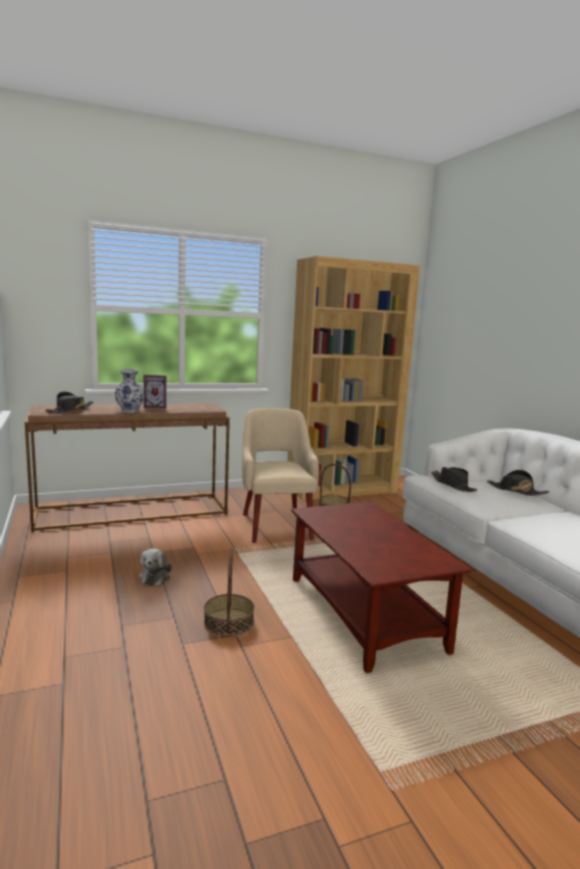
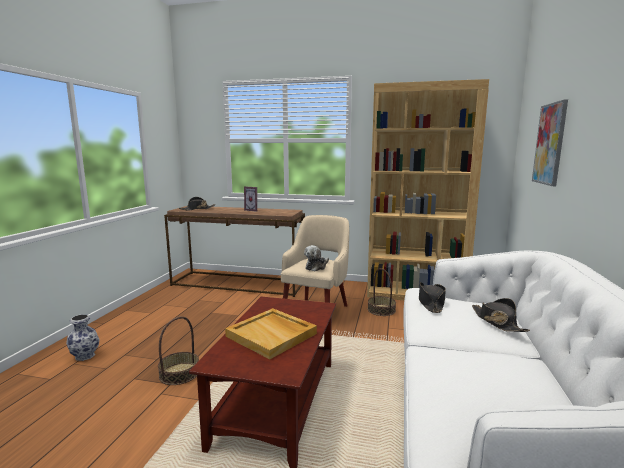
camera: 35 degrees right, 0 degrees up
(130, 411) = (229, 211): vase -> vase (85, 356)
(155, 576) = (187, 329): plush toy -> plush toy (316, 267)
(376, 539) = (272, 335): none -> beige tray
(483, 333) = (550, 144): none -> picture

